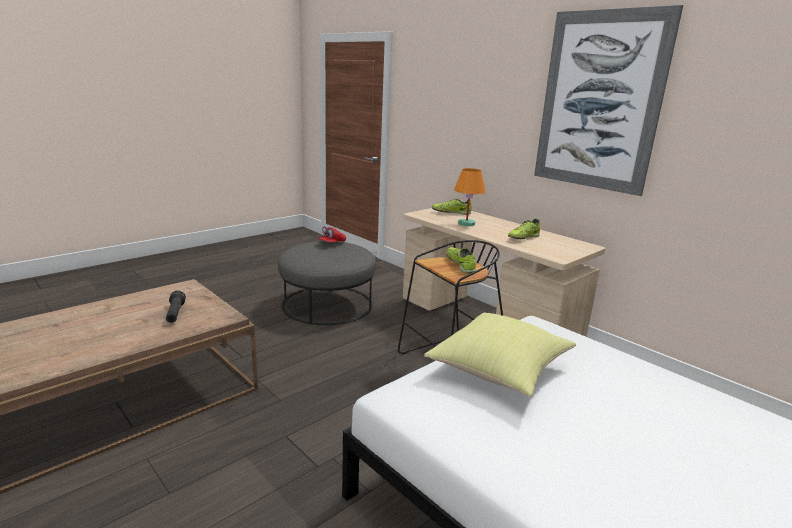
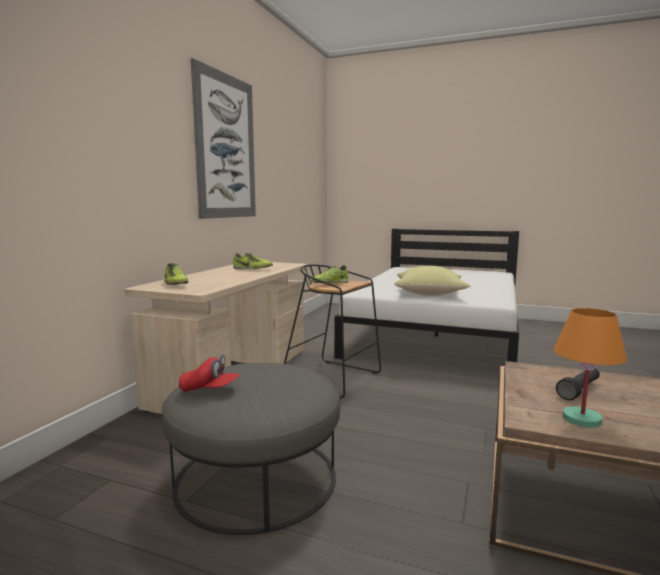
camera: 115 degrees left, 10 degrees down
(466, 223) = (222, 279): orange table lamp -> orange table lamp (581, 419)

